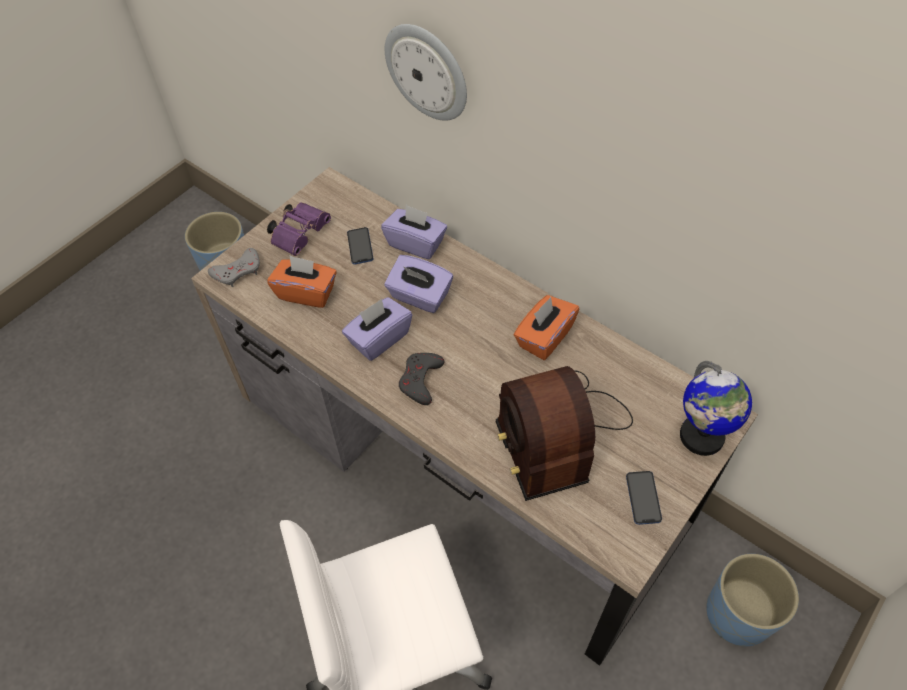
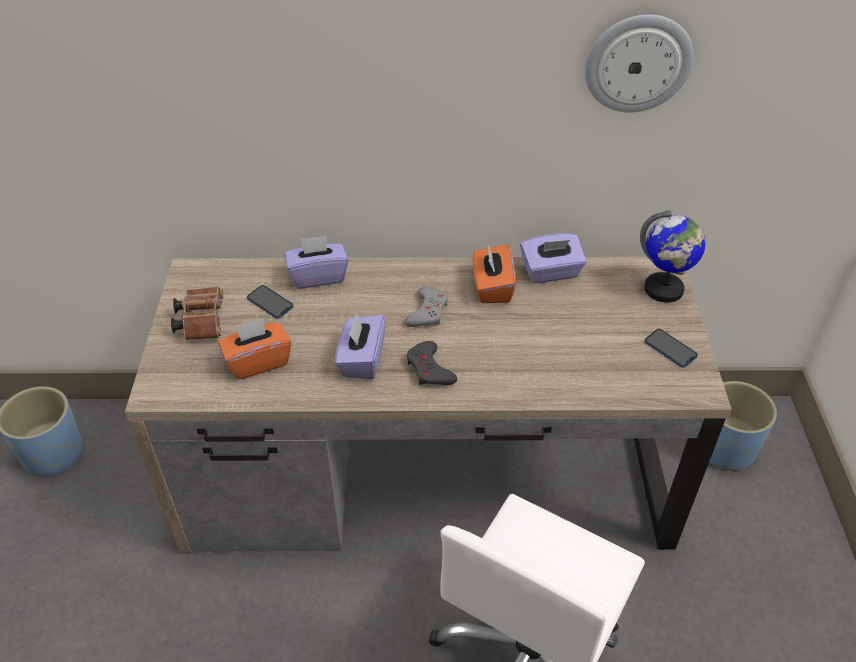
camera: 40 degrees left, 10 degrees down
(238, 271) = (170, 380): grey game controller -> grey game controller (427, 311)
(301, 234) = (202, 321): purple binoculars -> brown binoculars
(419, 296) = (363, 312): purple tissue box -> purple tissue box (550, 272)
(427, 71) = (295, 90): wall clock -> wall clock (637, 63)
(557, 433) = (570, 344): radio -> none

